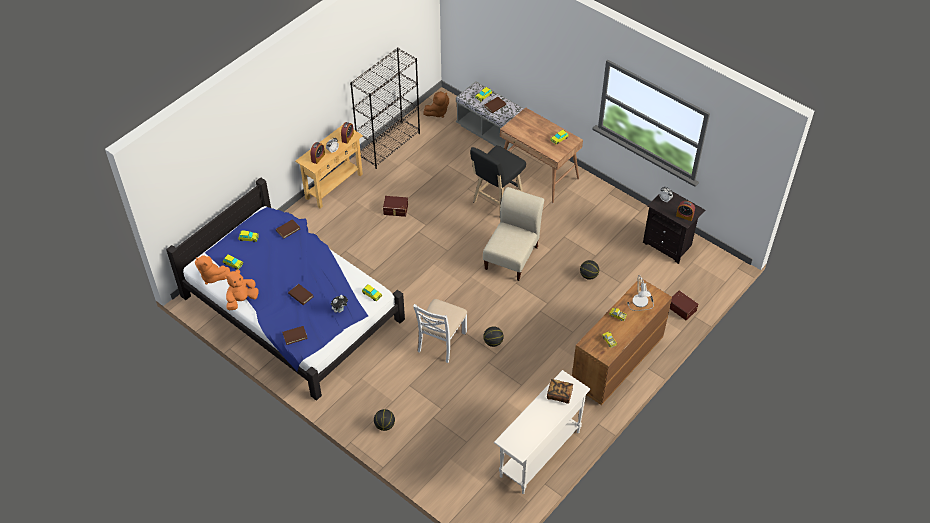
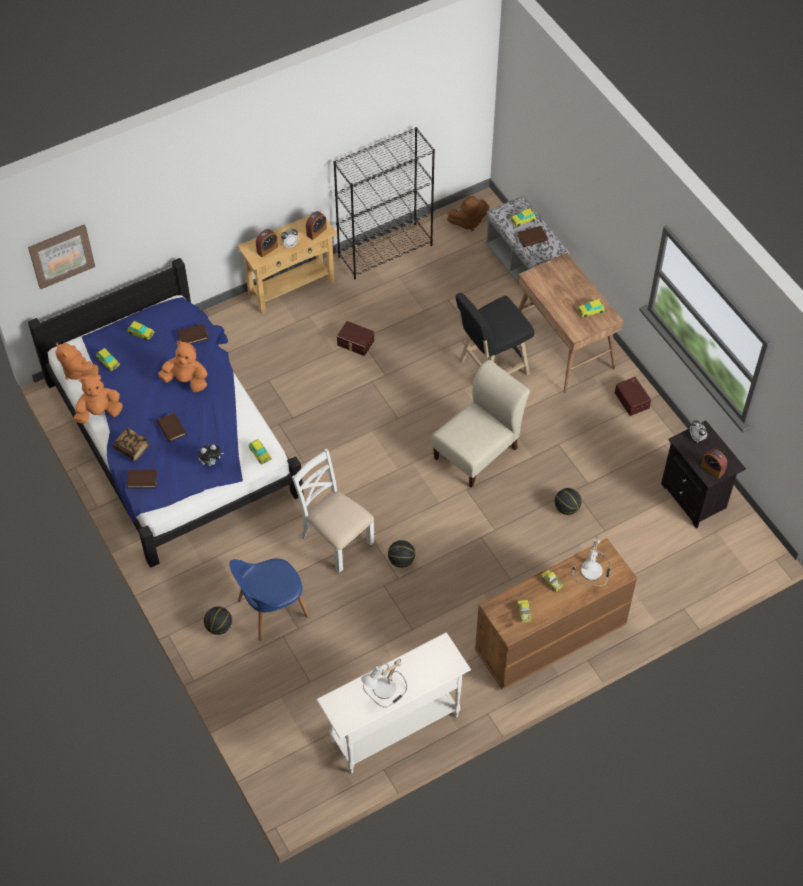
camera: 20 degrees right, 5 degrees up
(184, 190) = (61, 255): none -> picture
(296, 261) = (186, 381): none -> orange plush toy
(417, 402) = (271, 610): none -> blue chair
(441, 341) = (336, 539): white chair -> white chair turned 90 degrees clockwise
(539, 421) = (385, 691): none -> table lamp
(559, 394) = (427, 664): book -> book (132, 449)
(682, 308) = (672, 591): brown storage box -> brown storage box (632, 400)

